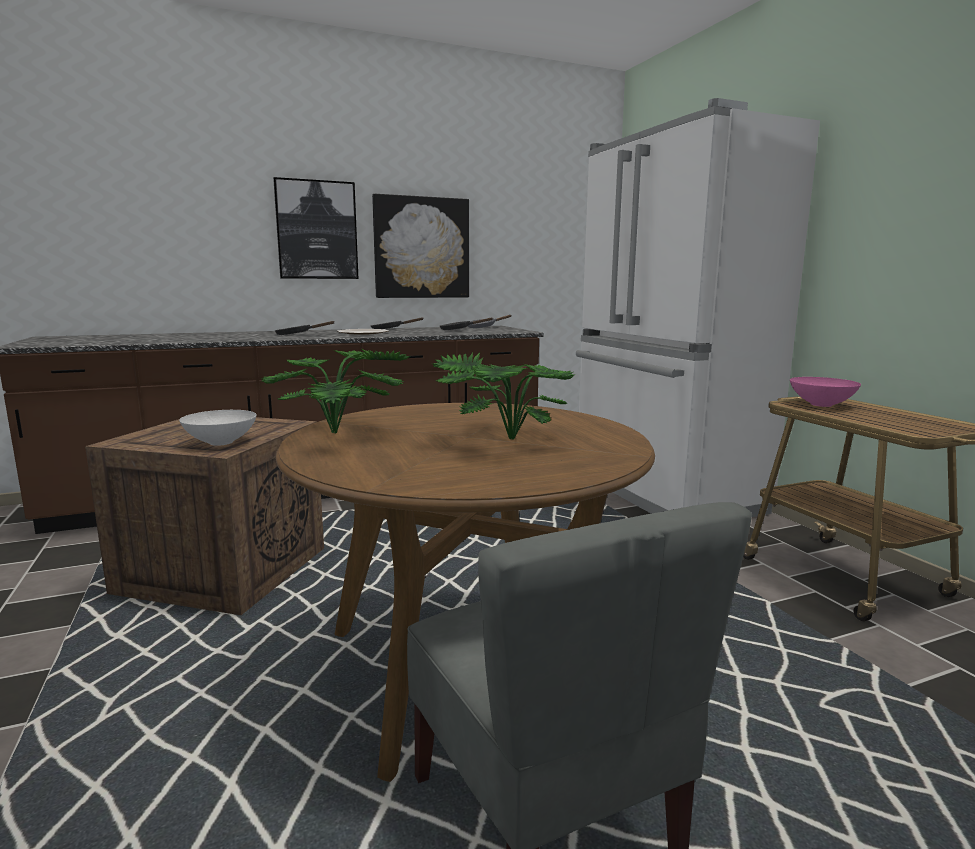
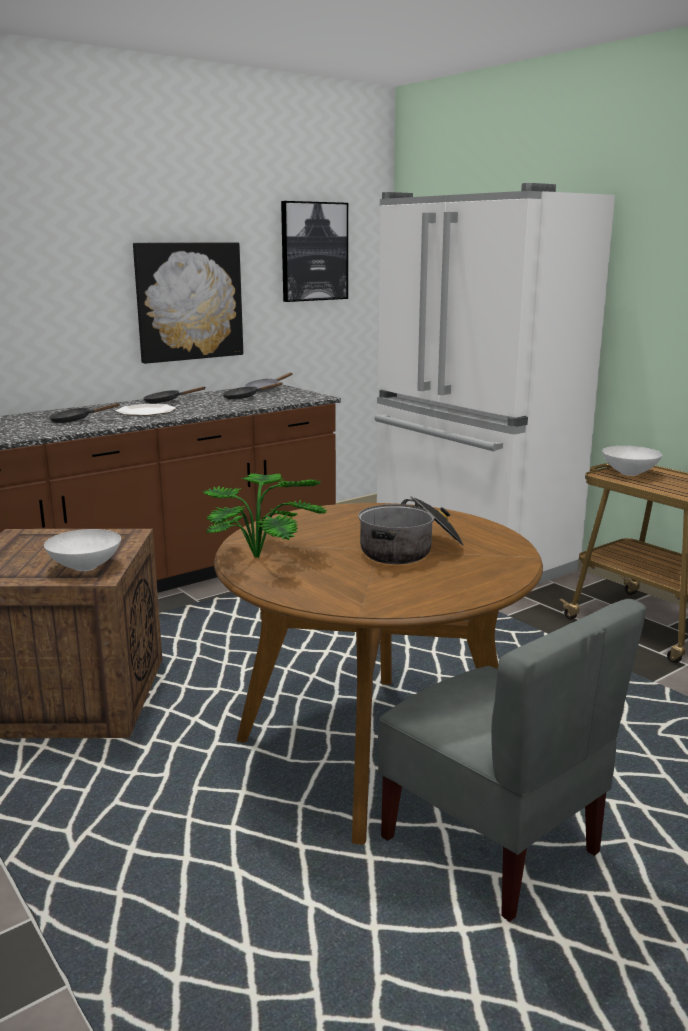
camera: 15 degrees left, 5 degrees up
(317, 230) = (72, 289): picture -> picture (314, 251)
(502, 440) = (410, 550): potted plant -> cooking pot
(822, 405) = (630, 473): pink bowl -> white bowl

